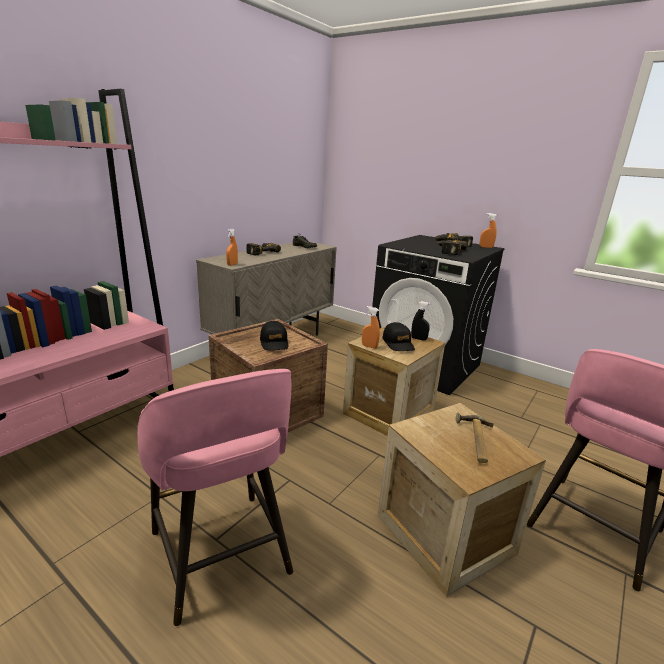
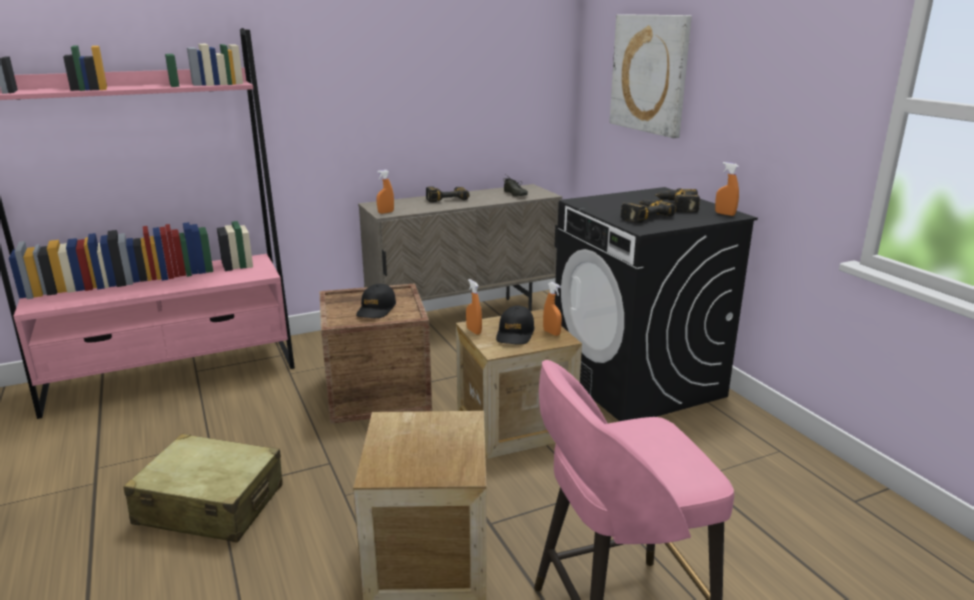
camera: 30 degrees right, 0 degrees up
(221, 556) = (210, 505): pink stool -> beige suitcase
(400, 158) = (650, 74): none -> picture
(418, 339) = (551, 333): black spray bottle -> orange spray bottle
(474, 440) = (435, 448): hammer -> none

